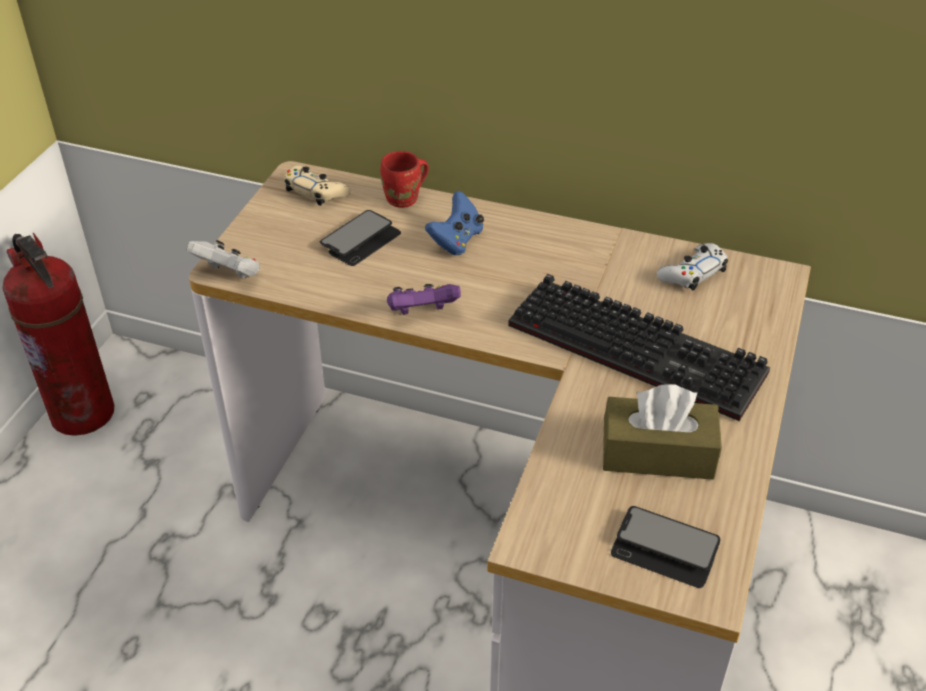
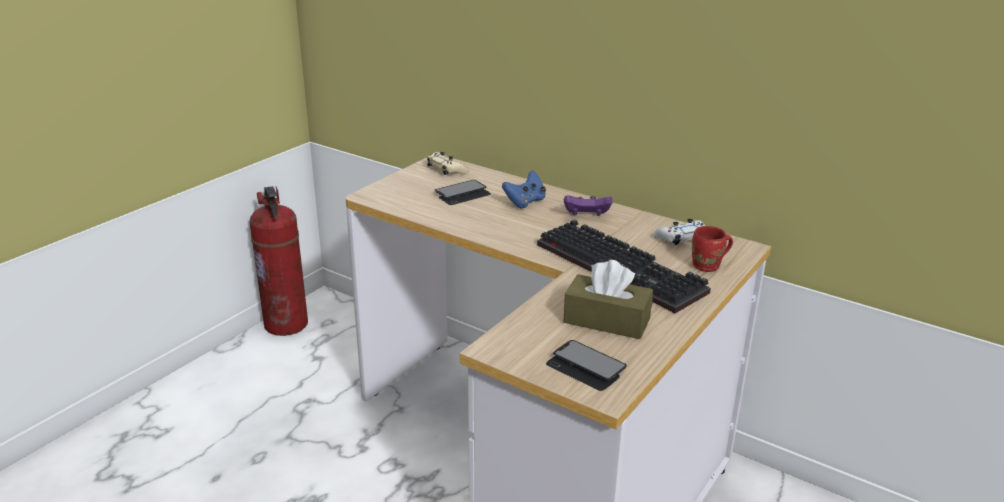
camera: 15 degrees right, 15 degrees down
(229, 274) = (370, 198): white game controller -> none
(405, 199) = (502, 180): red mug -> red mug (708, 267)
(422, 313) = (483, 232): purple game controller -> purple game controller (586, 216)

